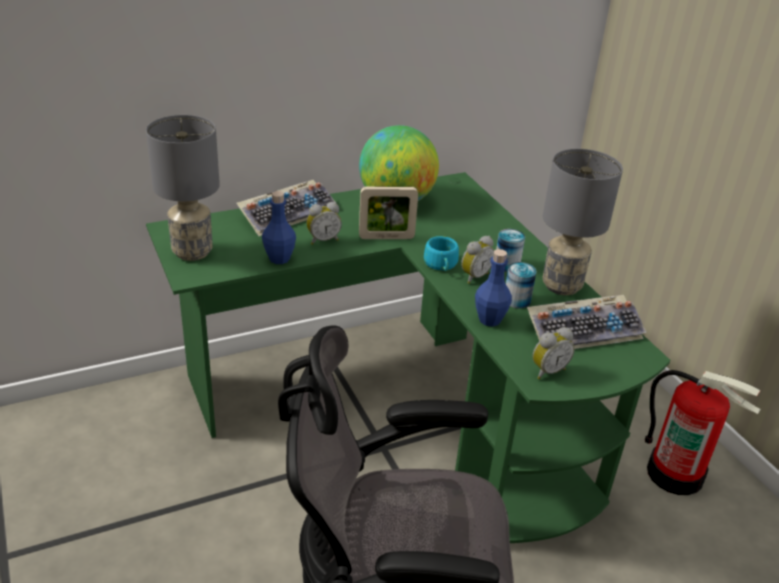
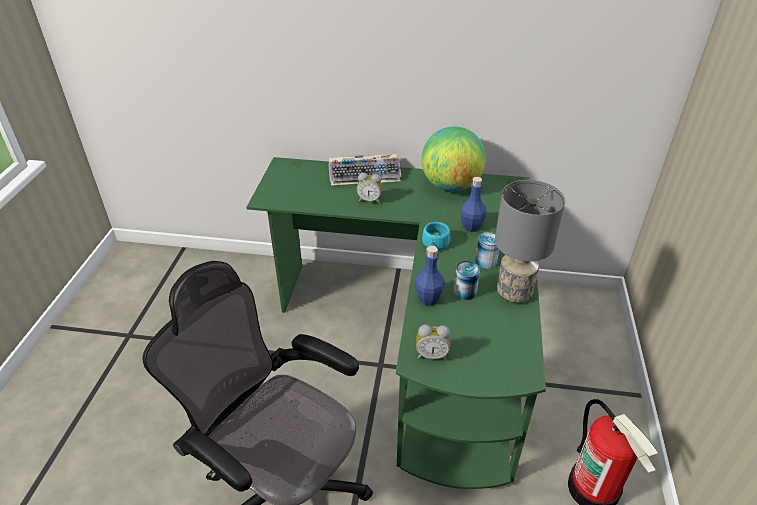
camera: 35 degrees right, 5 degrees up
(191, 252) = (280, 184): grey table lamp -> none
(279, 258) = (328, 205): blue bottle -> blue bottle (471, 227)
(386, 237) = (415, 211): picture frame -> none
(474, 276) = (450, 262): alarm clock -> none
(584, 330) = (494, 336): keyboard -> none

